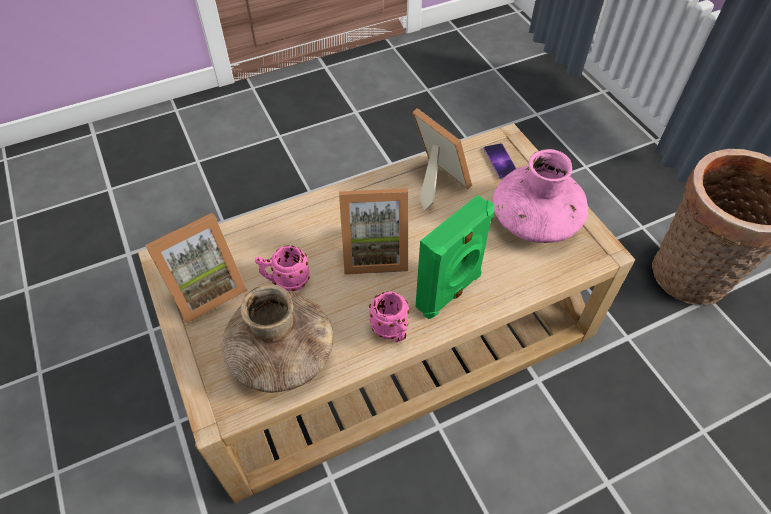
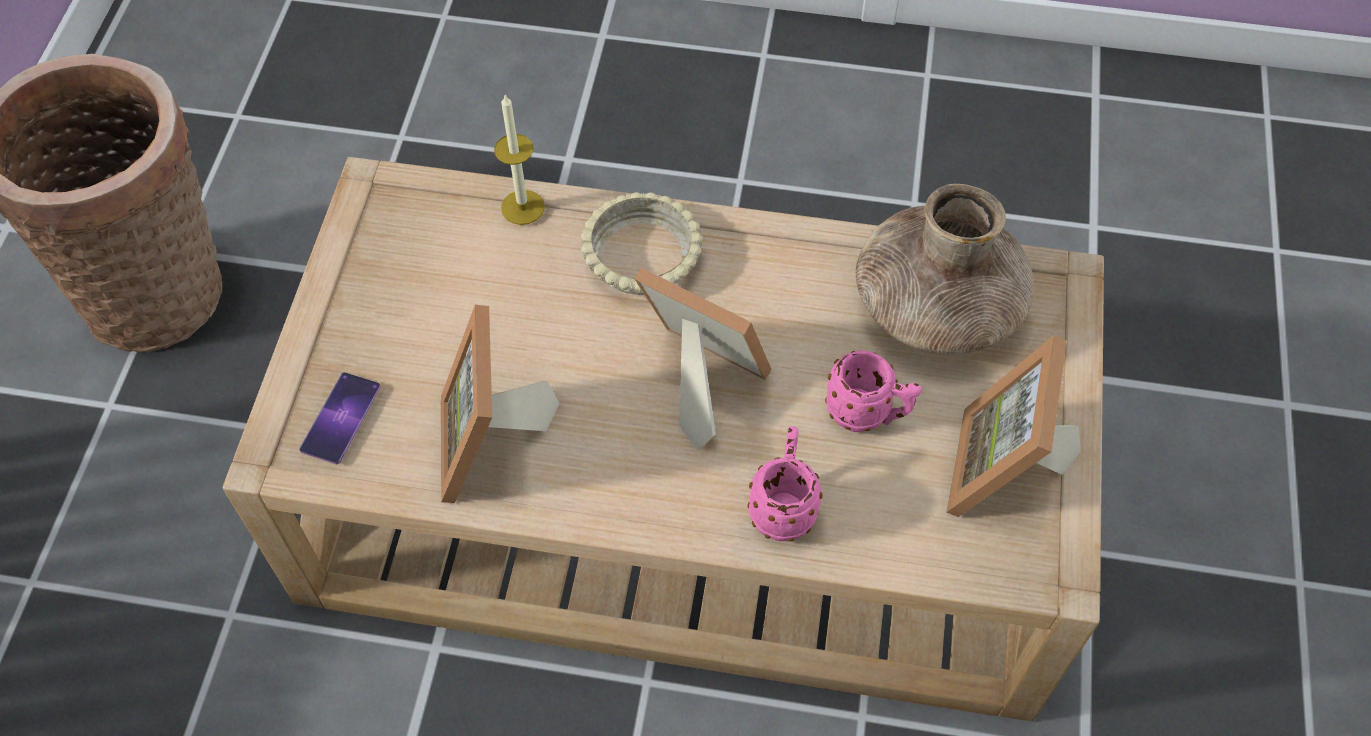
camera: 145 degrees left, 5 degrees up
(205, 289) = (1005, 472): picture frame -> picture frame turned 75 degrees counterclockwise
(392, 332) = (765, 251): pink mug -> pink mug (783, 506)
(450, 292) = (641, 256): green speaker -> beige bowl
(529, 282) = (523, 207): none -> candle
(535, 221) = (410, 287): pink vase -> none

